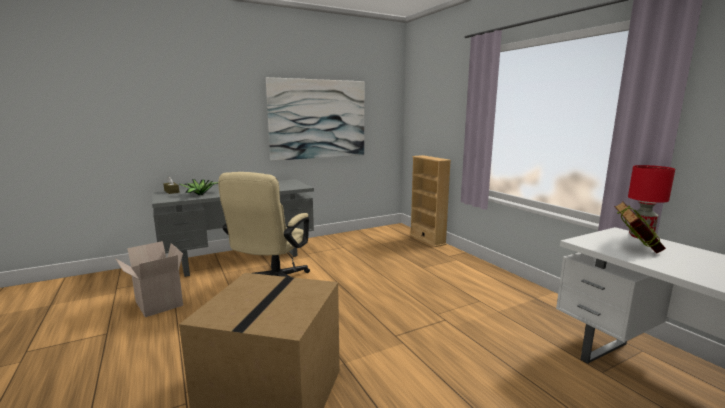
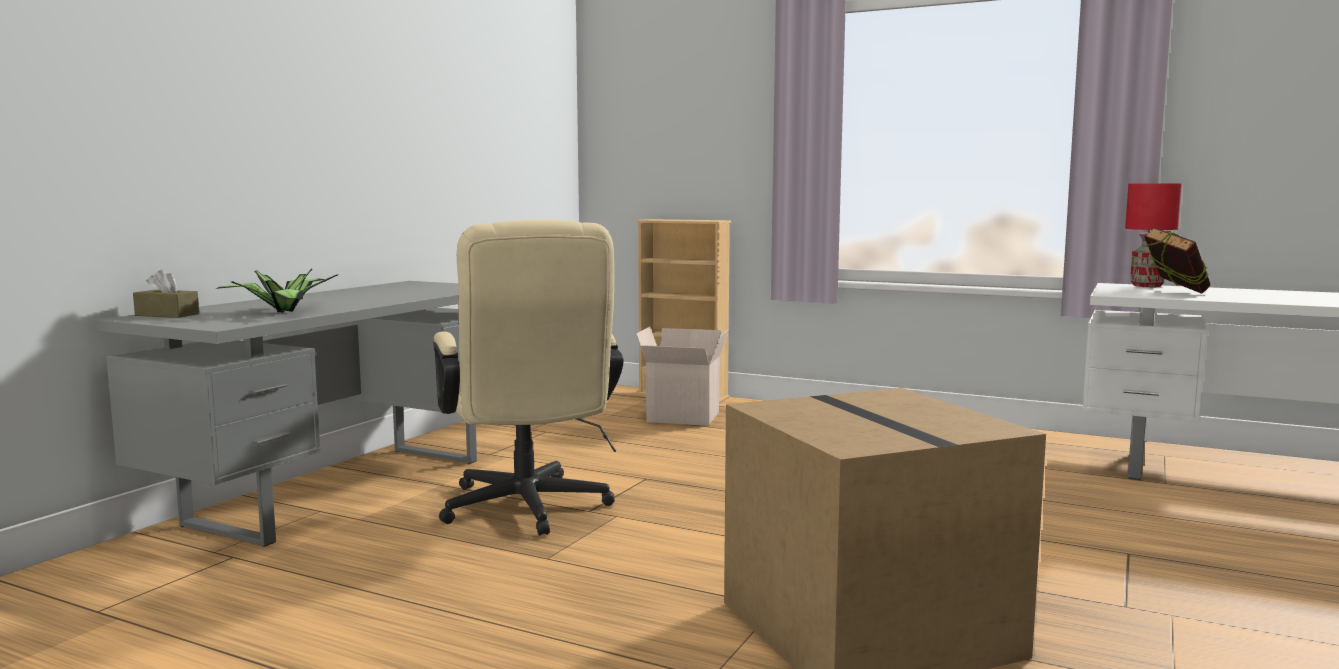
camera: 35 degrees left, 5 degrees down
(157, 304) = (311, 601): cardboard box -> cardboard box (681, 418)
(318, 119) = (445, 134): picture -> none

